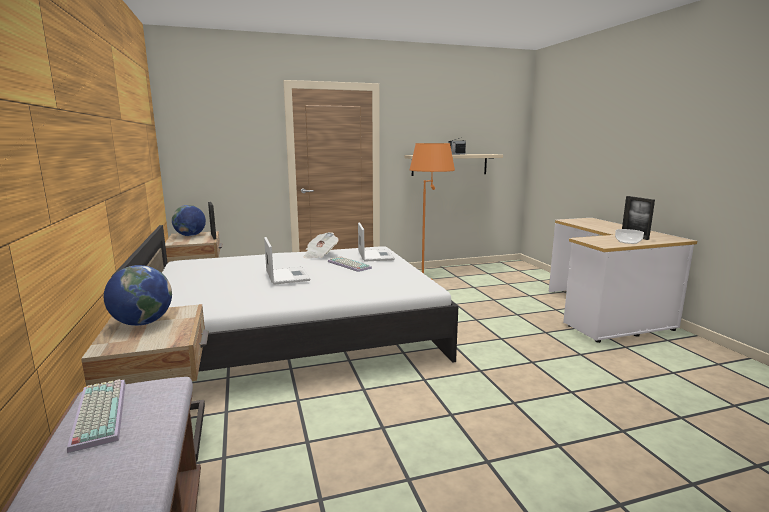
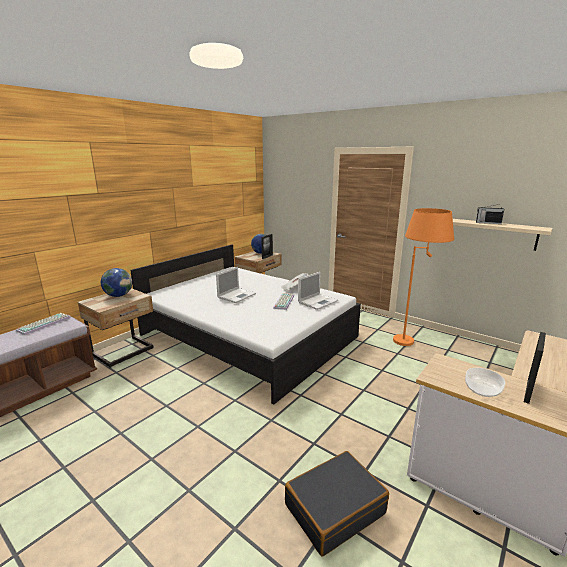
camera: 55 degrees right, 5 degrees up
(616, 378) = (334, 508): none -> black suitcase

